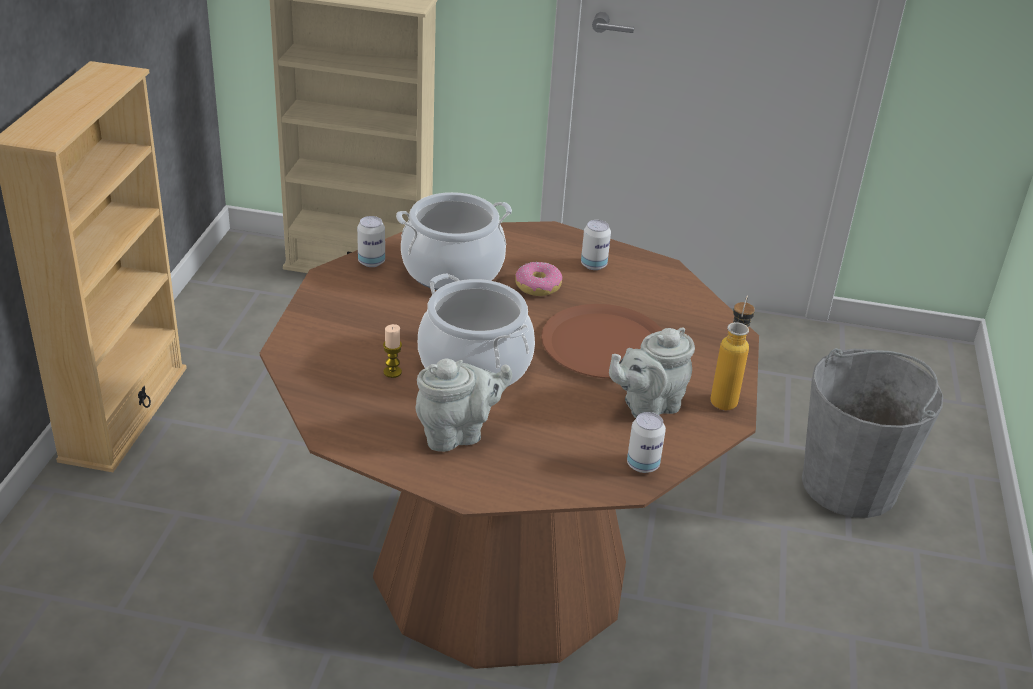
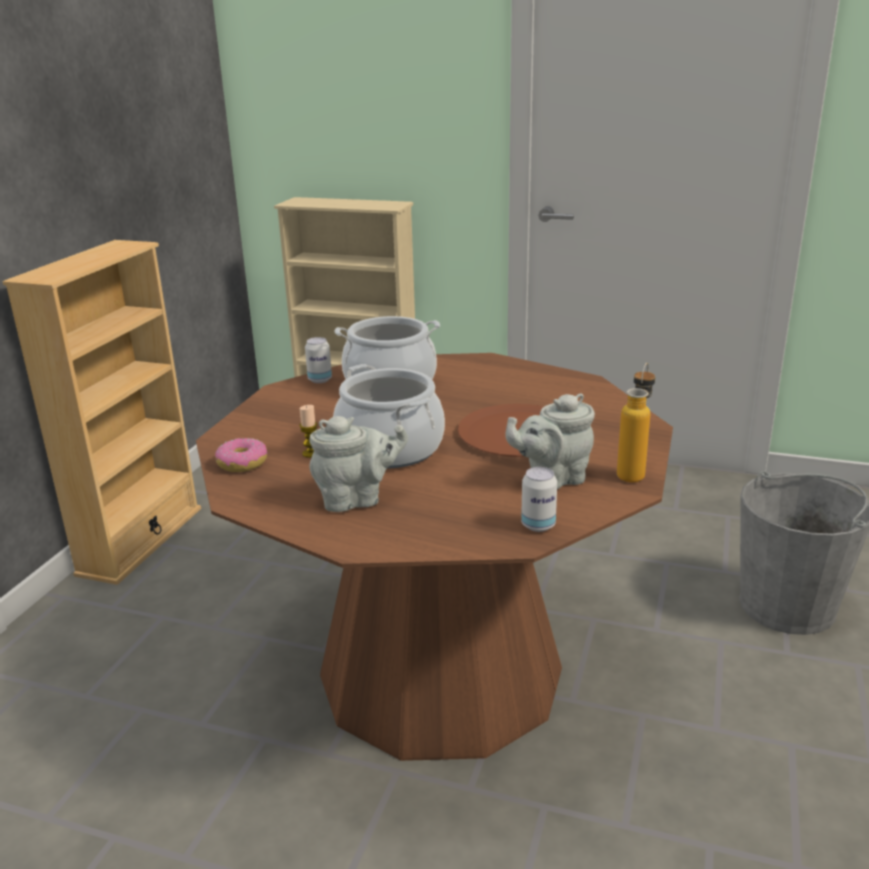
camera: 10 degrees right, 10 degrees down
(538, 286) = (465, 394): donut -> donut (242, 463)
(593, 265) = (520, 380): can -> none

